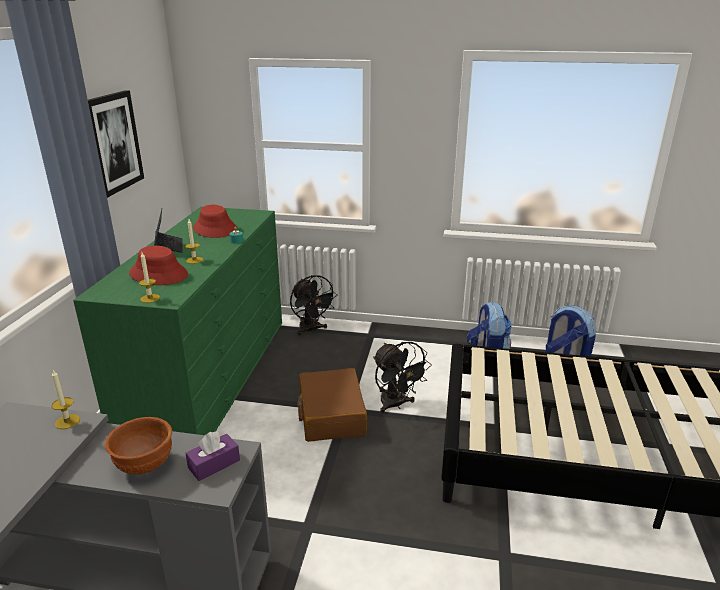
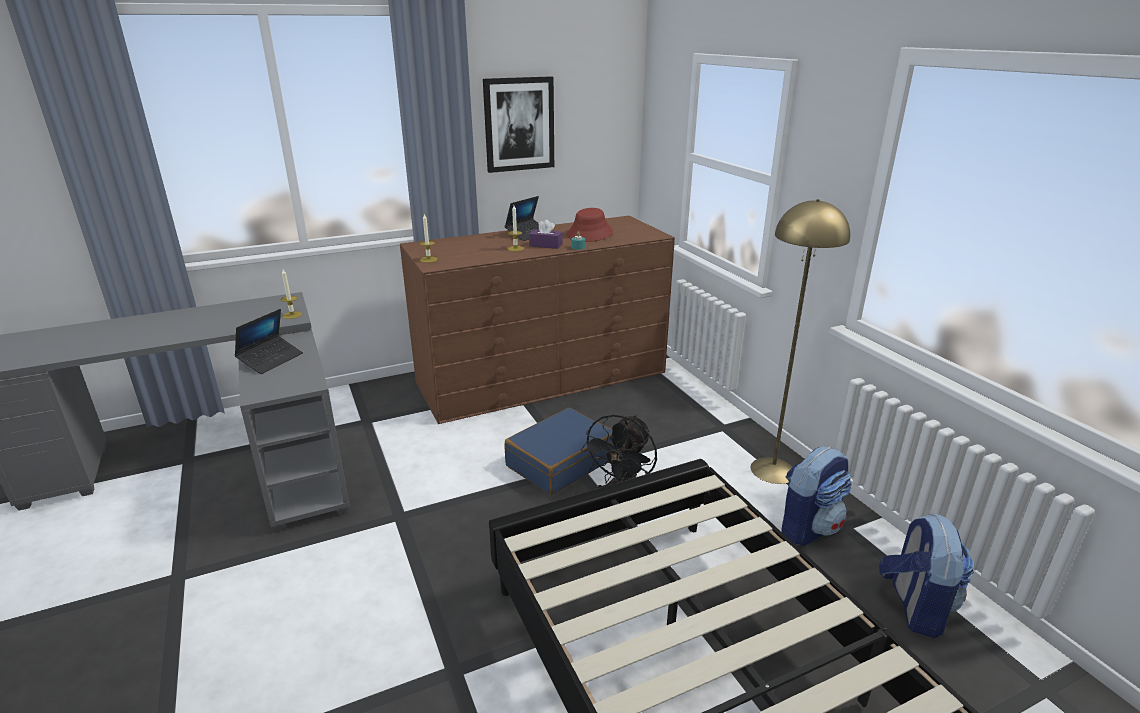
camera: 55 degrees right, 0 degrees up
(144, 465) = (271, 360): brown bowl -> laptop
(159, 274) = (473, 248): red hat -> none
(209, 374) = (542, 377): green dresser -> brown dresser
(214, 464) = (287, 382): purple tissue box -> purple tissue box (546, 245)
(311, 330) = (678, 391): black fan -> none
(331, 414) = (560, 462): brown suitcase -> blue suitcase
(430, 341) = (773, 470): none -> yellow floor lamp

